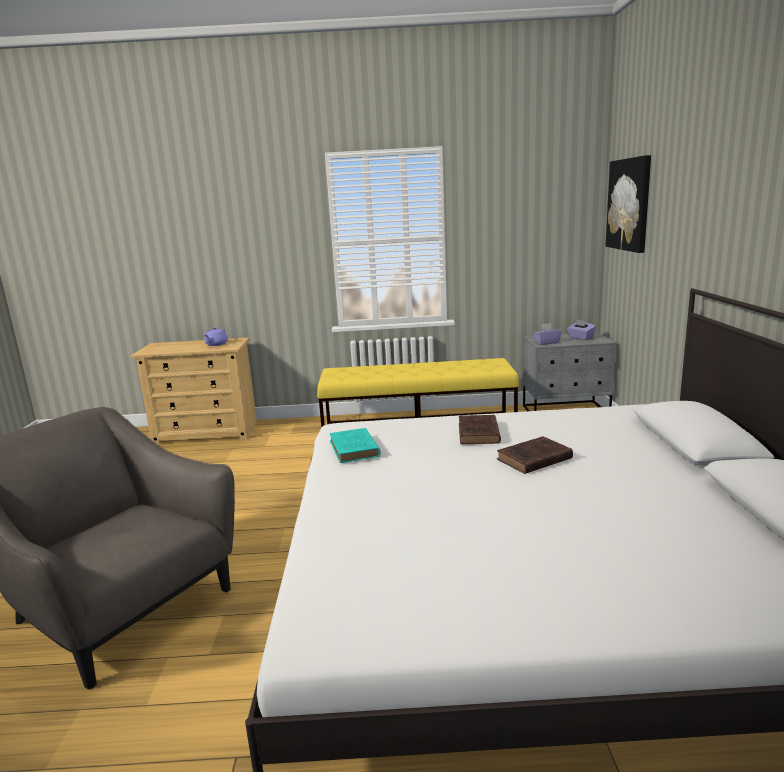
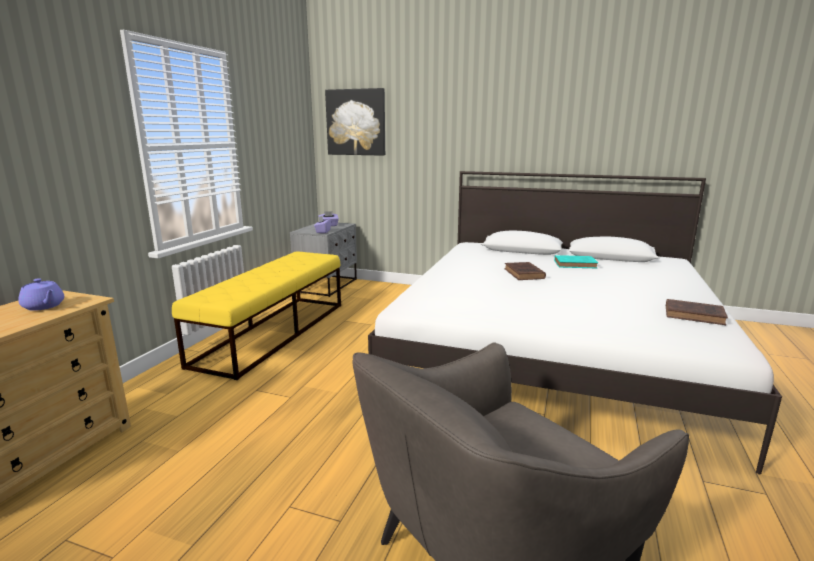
camera: 70 degrees left, 0 degrees up
(354, 449) = (469, 308): turquoise book -> turquoise book (576, 264)
(478, 434) = (471, 276): brown book -> brown book (696, 315)

